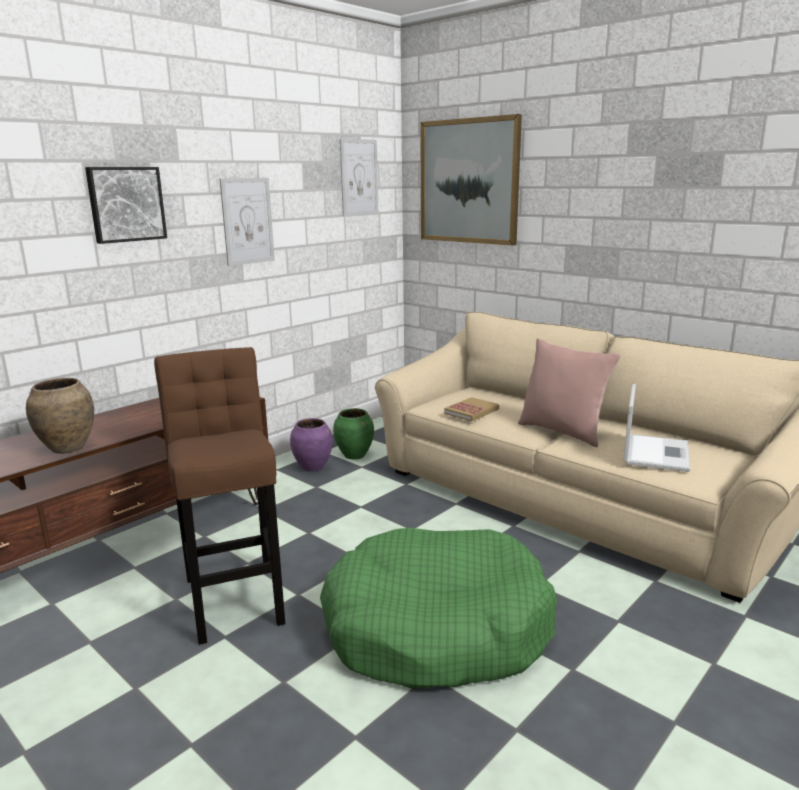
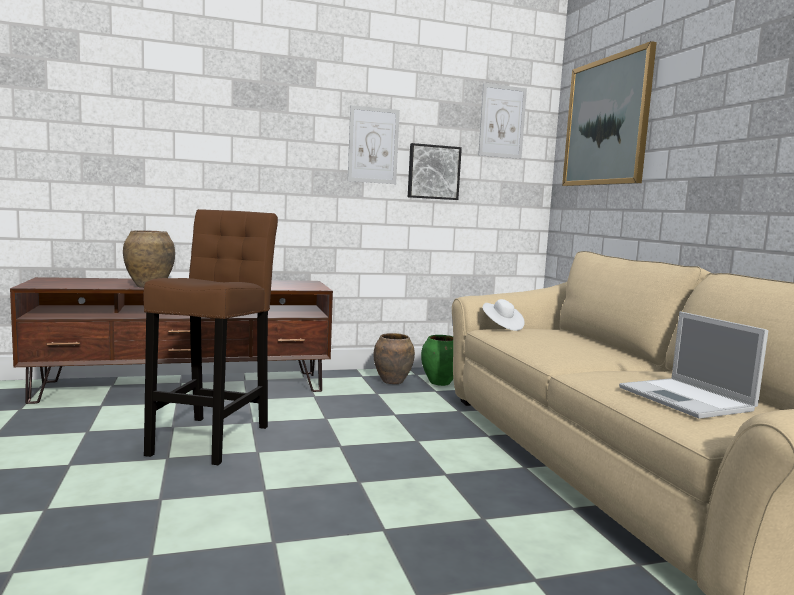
camera: 30 degrees right, 10 degrees down
(126, 204) = (261, 116): picture -> picture (433, 172)
(313, 467) = (393, 381): purple vase -> brown vase
(432, 399) = (502, 326): none -> white hat
(436, 628) = (332, 513): green dog bed -> none
(471, 411) = (524, 338): book -> none
(563, 432) = (600, 367): pink pillow -> none
(655, 452) = (687, 399): laptop -> laptop turned 105 degrees clockwise

